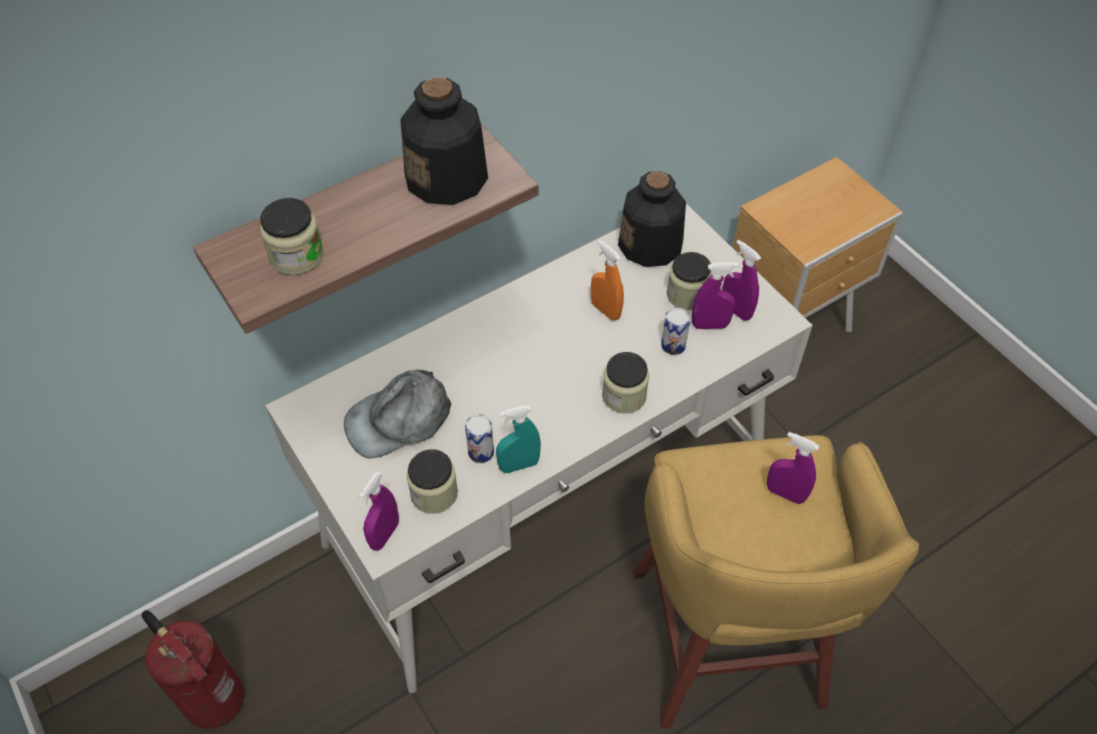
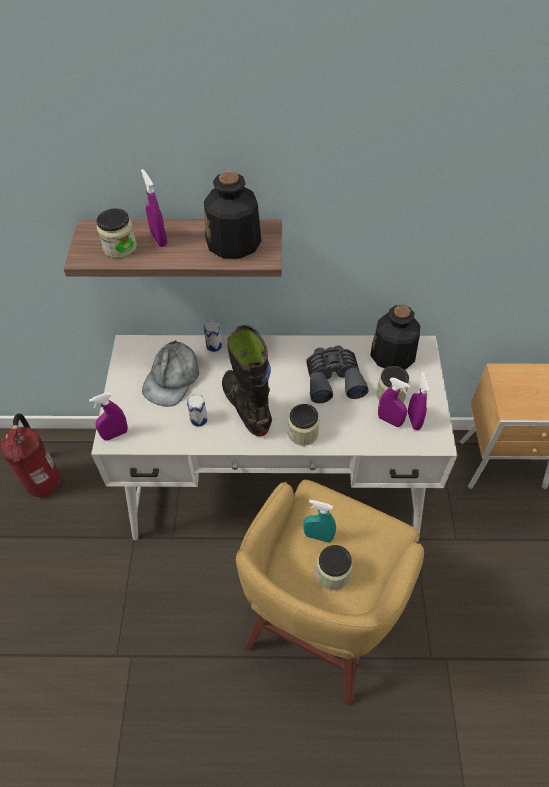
camera: 35 degrees right, 0 degrees up
(399, 419) = (172, 378): grey cap -> grey cap turned 75 degrees counterclockwise
(434, 493) = (157, 427): jar -> jar (332, 573)
(519, 465) = (212, 438): turquoise spray bottle -> turquoise spray bottle (318, 536)
(529, 402) = (247, 407): none -> black boot
(605, 310) = (333, 379): orange spray bottle -> grey binoculars
(673, 345) = (356, 420): can -> can (214, 346)
(785, 494) = (356, 548): purple spray bottle -> purple spray bottle (159, 239)

